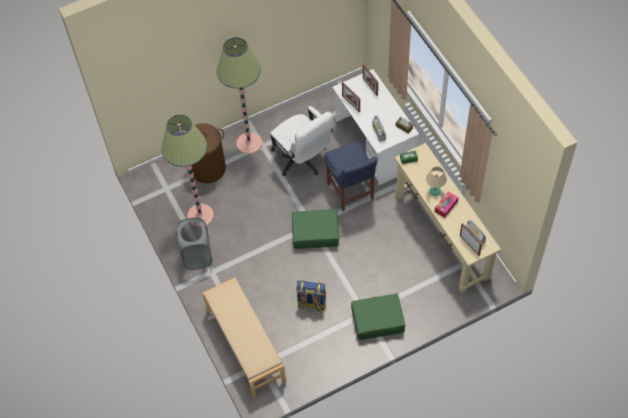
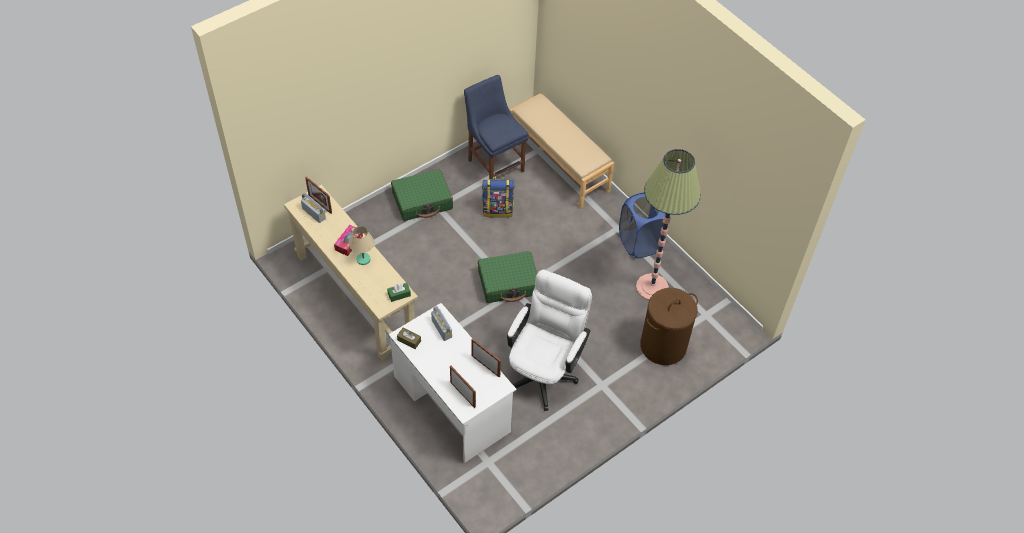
camera: 165 degrees right, 5 degrees down
(197, 256) = (639, 243): grey laundry basket -> blue laundry basket
(249, 143) = (620, 386): floor lamp -> none
(302, 160) = (544, 371): white office chair -> white office chair turned 75 degrees clockwise
(351, 193) = (473, 335): blue chair -> blue chair (494, 163)

